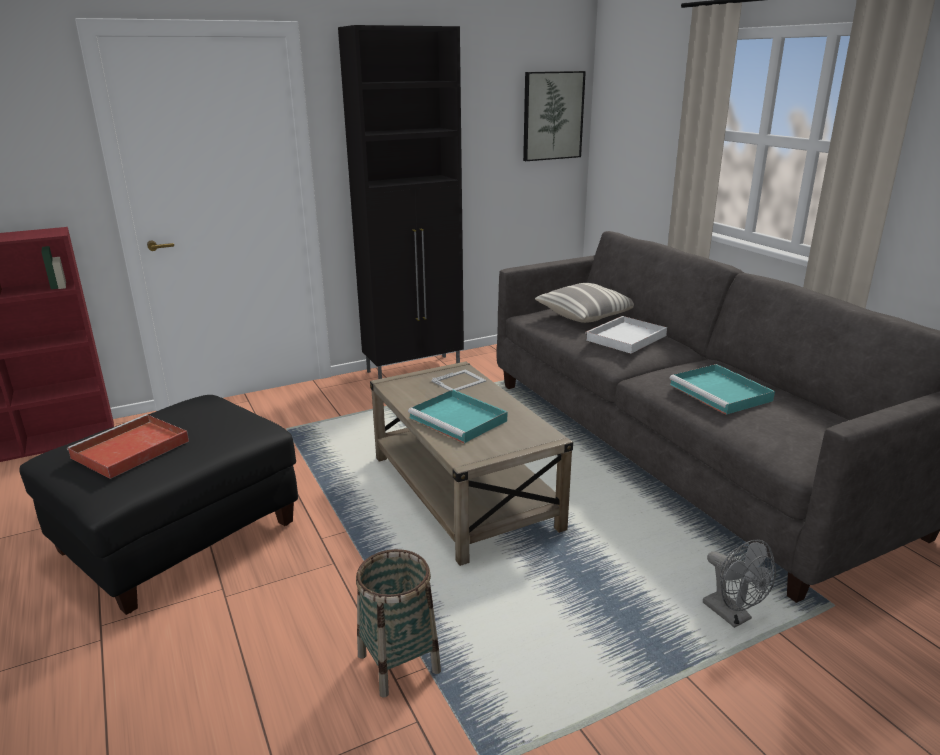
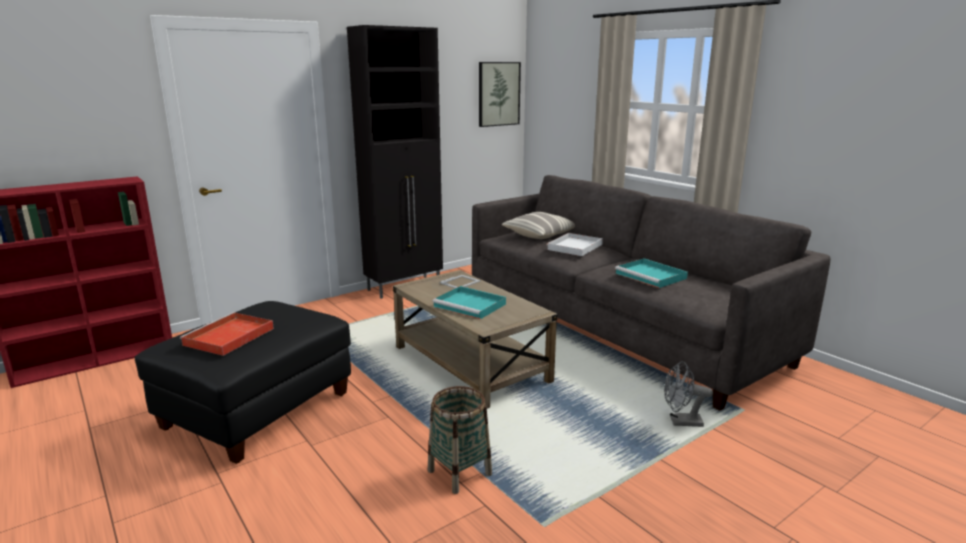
camera: 10 degrees left, 5 degrees down
(732, 615) = (681, 422): grey fan -> grey fan turned 135 degrees clockwise

